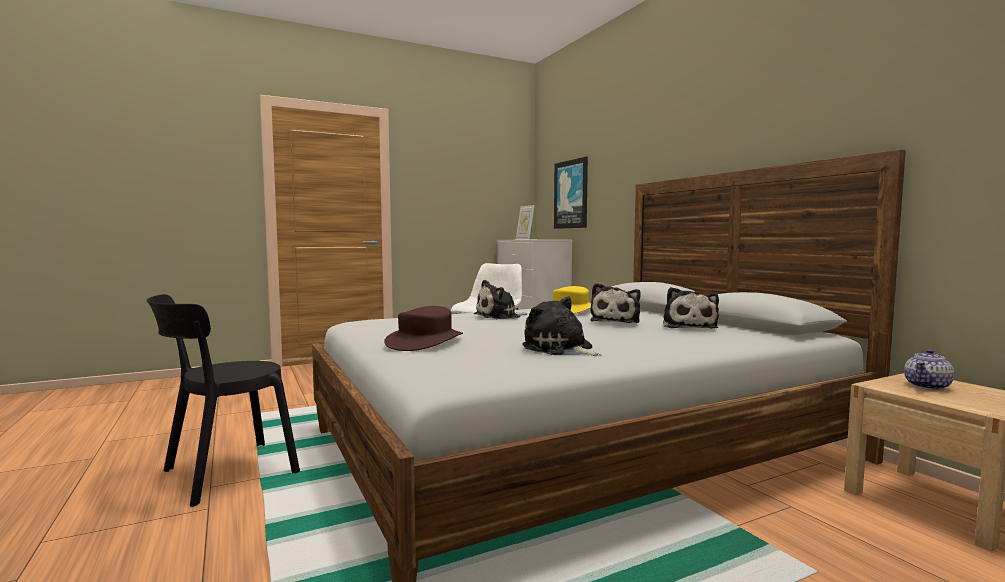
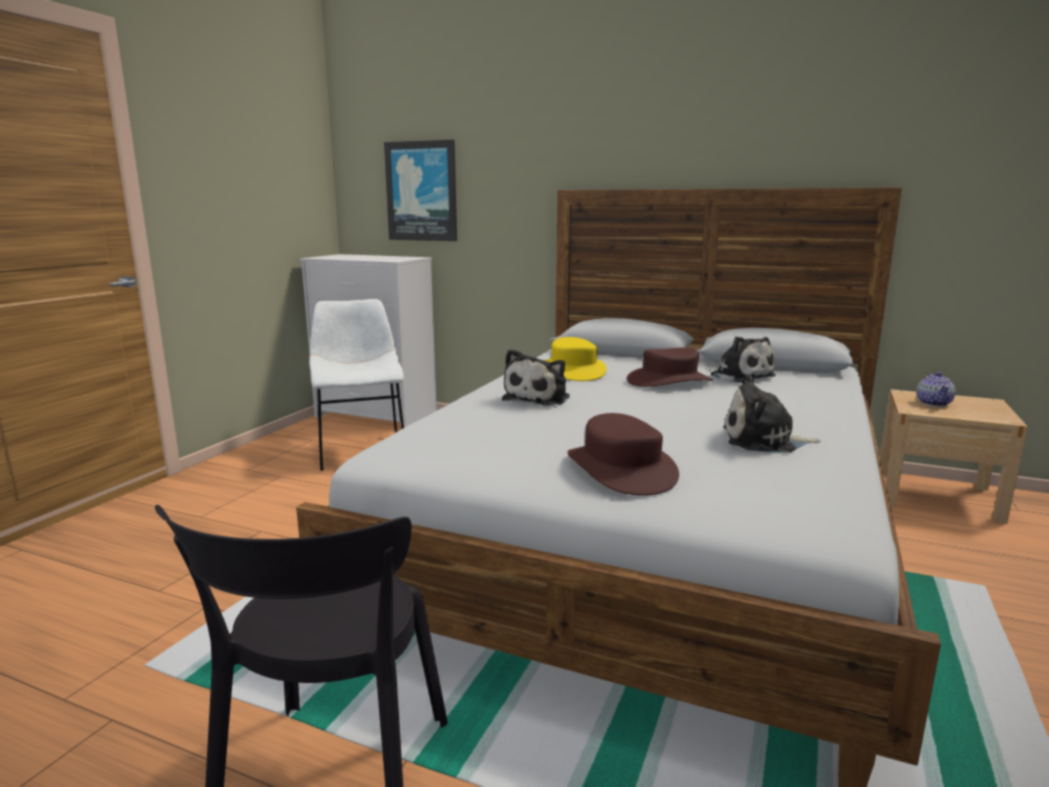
camera: 40 degrees left, 10 degrees up
(524, 239) = (360, 258): picture frame -> none
(616, 321) = (669, 381): plush toy -> brown hat

